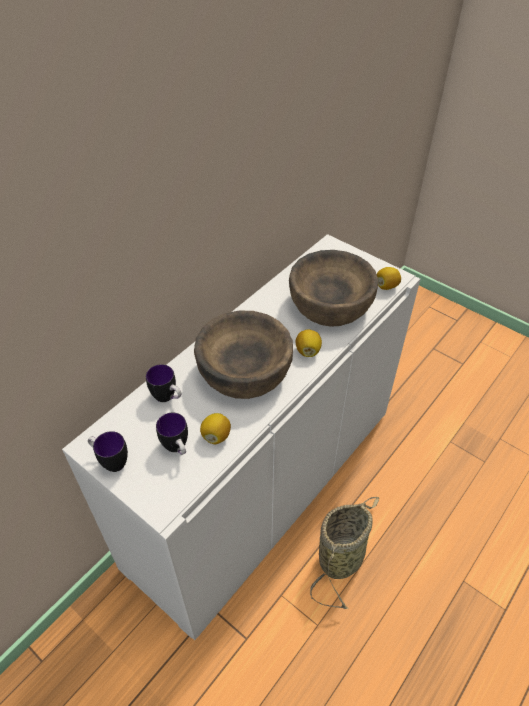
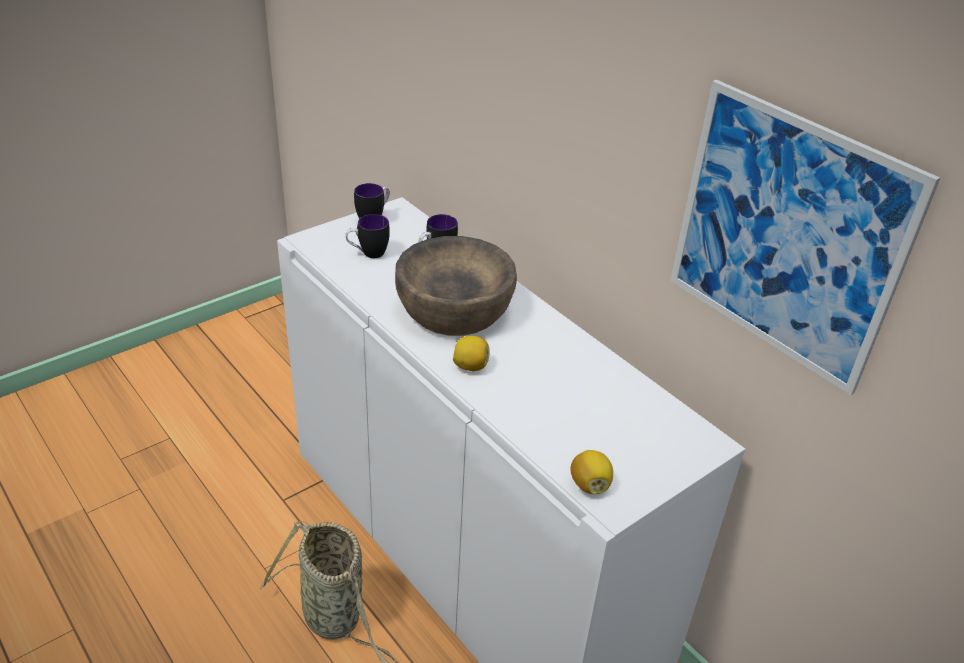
camera: 100 degrees right, 10 degrees down
(216, 436) = (371, 278): lemon -> none
(319, 119) = (785, 236): none -> picture
(330, 305) = (557, 408): brown bowl -> none

